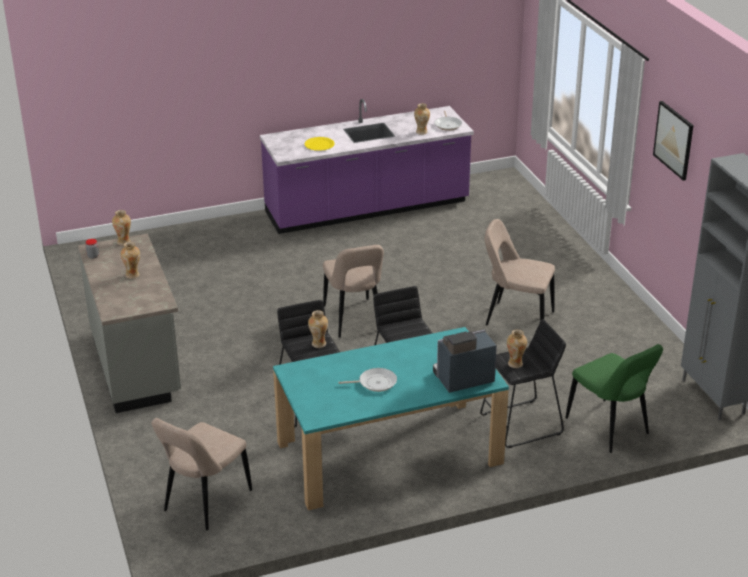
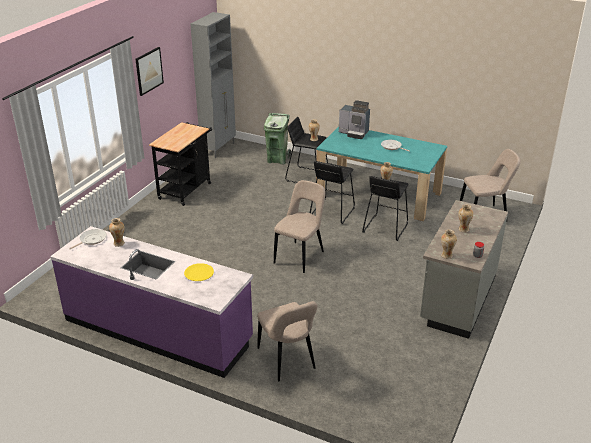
camera: 135 degrees left, 0 degrees up
(516, 318) = (223, 212): beige chair -> beige chair (287, 360)
(609, 428) = (277, 159): green chair -> green trash can
(612, 320) = (186, 189): none -> black cart

